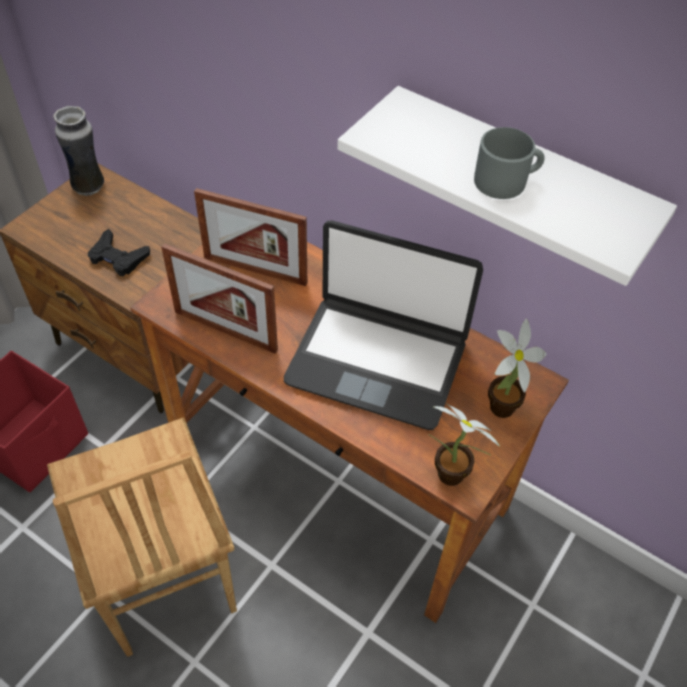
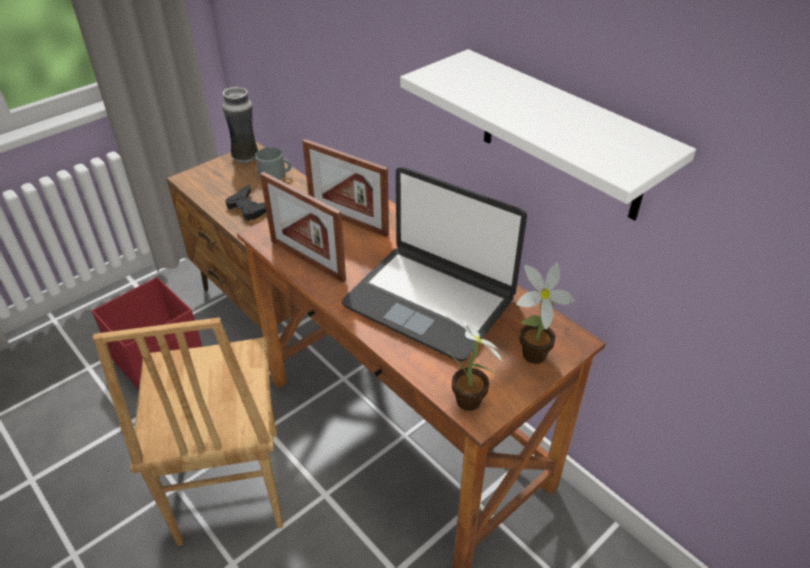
camera: 15 degrees right, 10 degrees down
(506, 181) = (537, 115): grey mug -> grey mug (275, 175)

